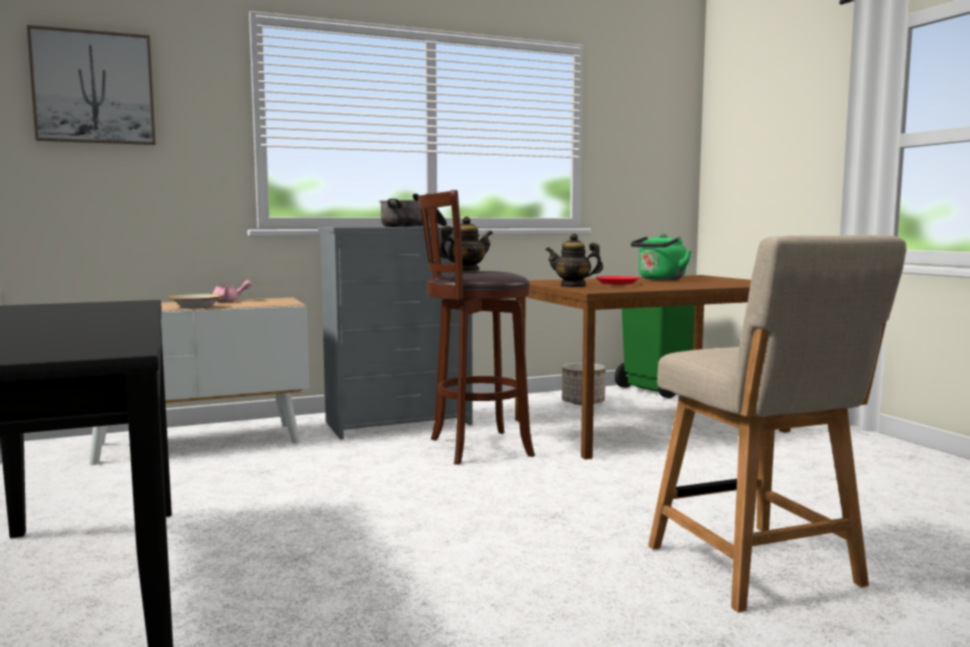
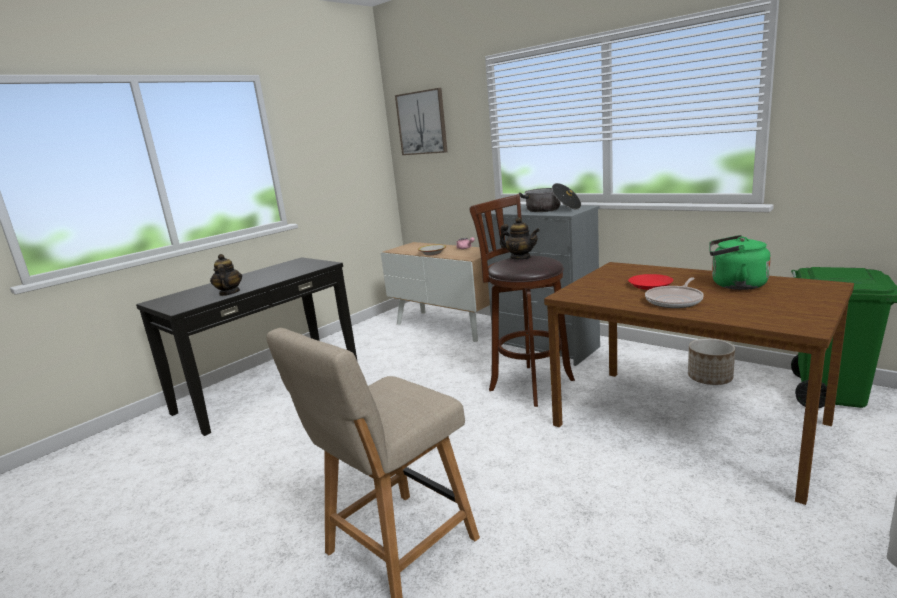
camera: 65 degrees right, 10 degrees up
(573, 286) = (593, 283): teapot -> teapot (229, 293)
(671, 285) = (675, 300): none -> frying pan

